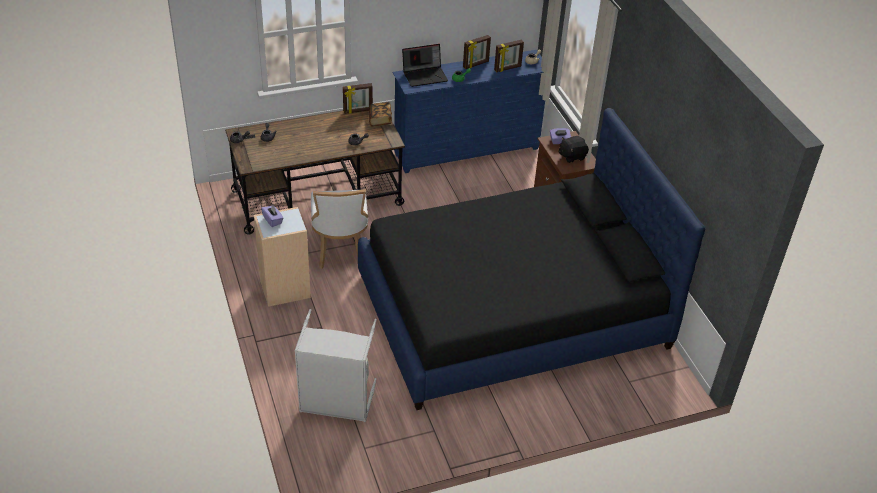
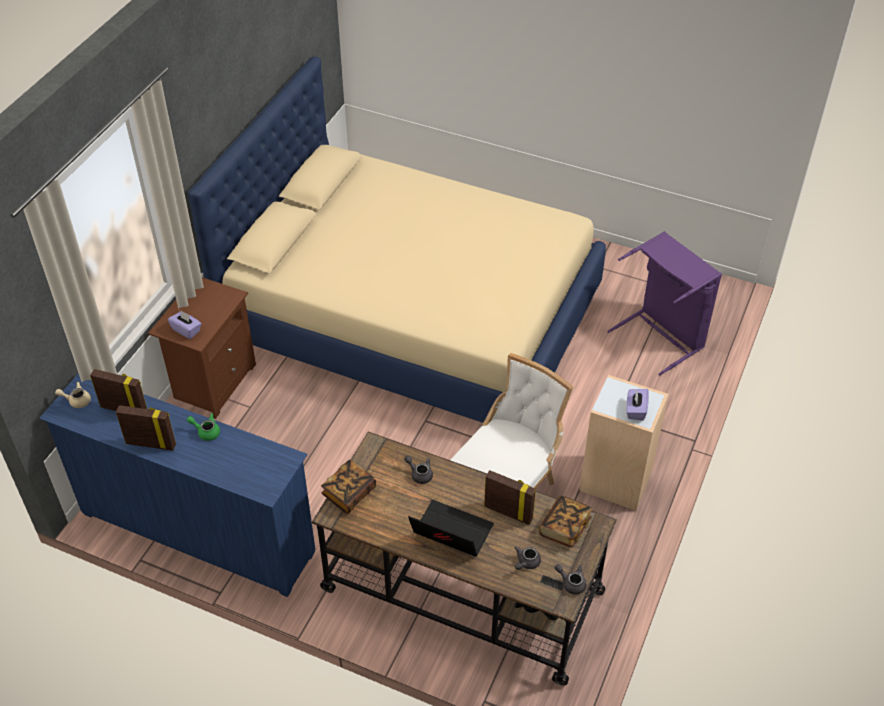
camera: 135 degrees left, 5 degrees up
(262, 158) = (564, 528): none -> book
(336, 402) = (662, 335): grey laundry basket -> purple laundry basket
(358, 111) = (359, 530): picture frame -> picture frame (508, 512)
(425, 75) = (240, 469): laptop -> laptop (450, 533)
(512, 311) = (410, 314): black bed -> beige bed
(572, 156) = (204, 305): black plush toy -> none

